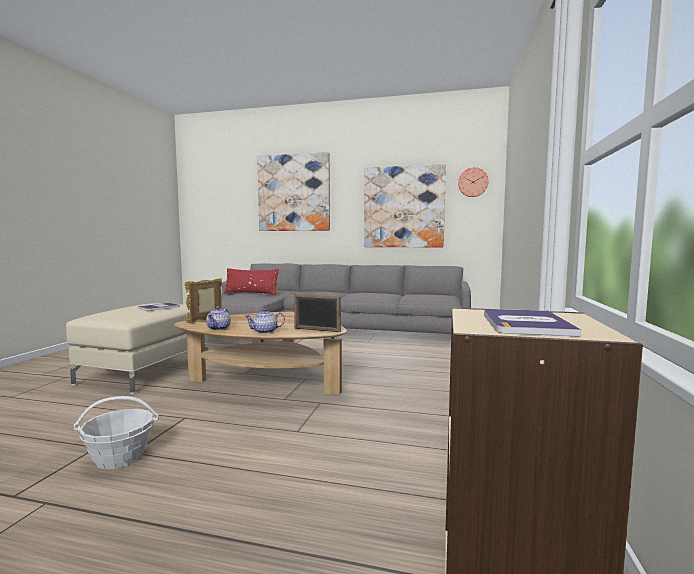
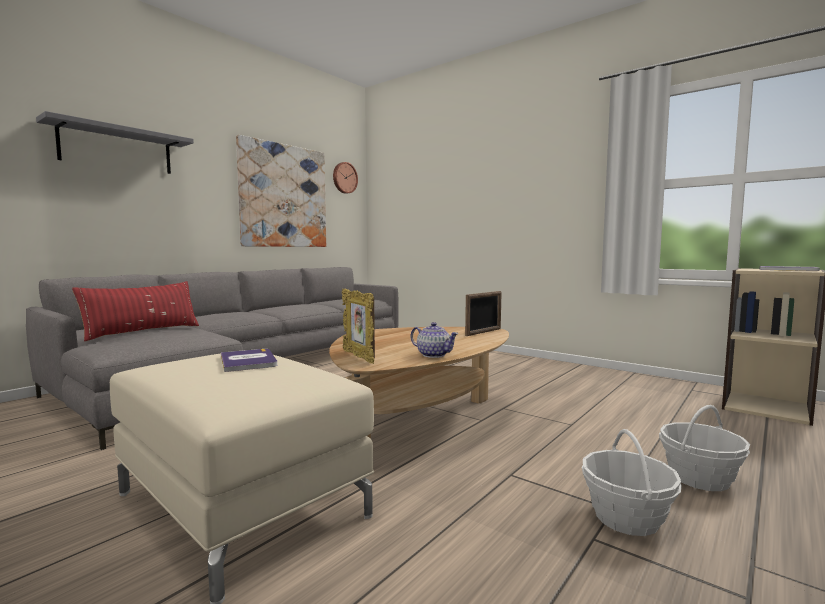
camera: 65 degrees left, 0 degrees up
(188, 492) = (700, 478): none -> basket
(265, 332) = (475, 343): teapot -> none
(294, 193) = (117, 149): picture -> grey shelf

